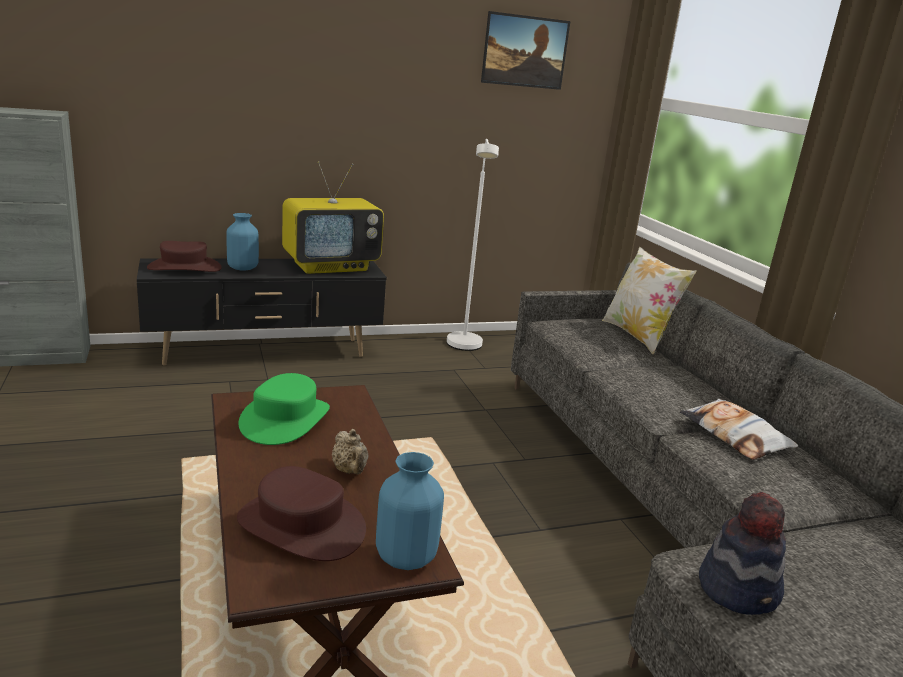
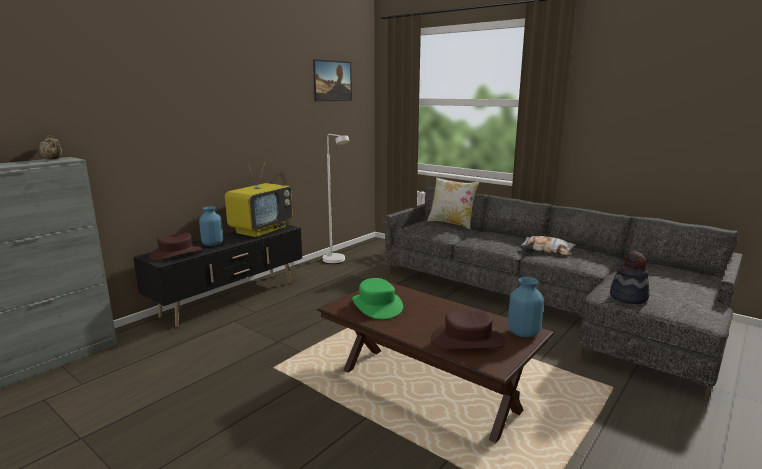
camera: 30 degrees left, 5 degrees down
(350, 471) = (445, 313): beige teapot -> beige teapot (53, 159)

